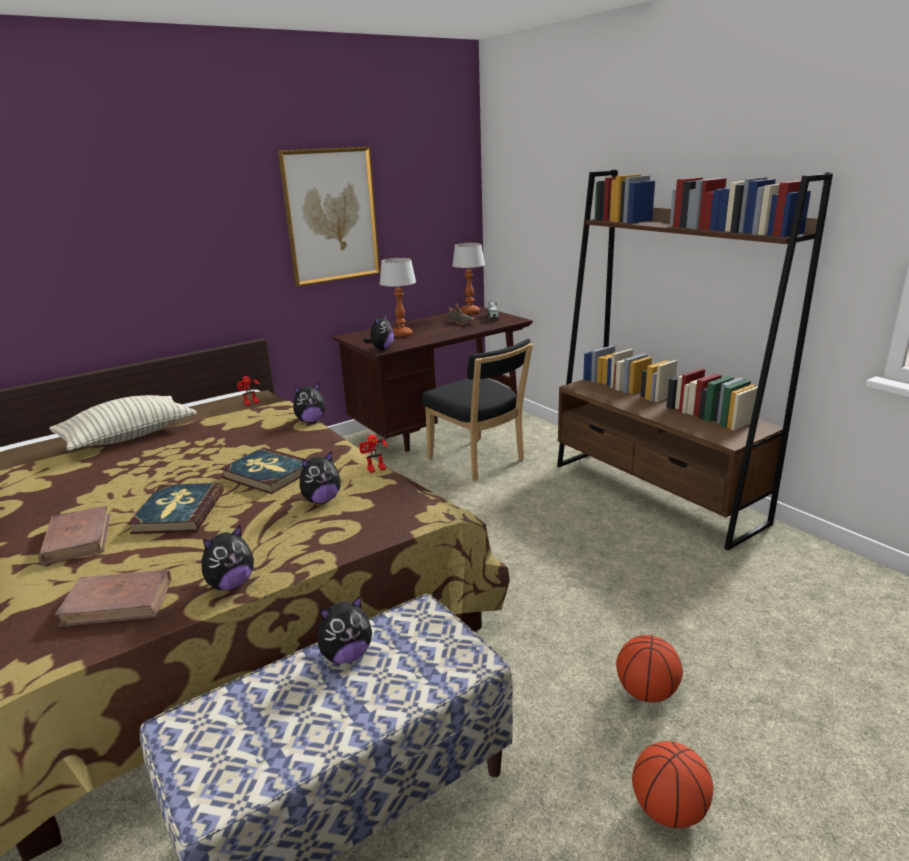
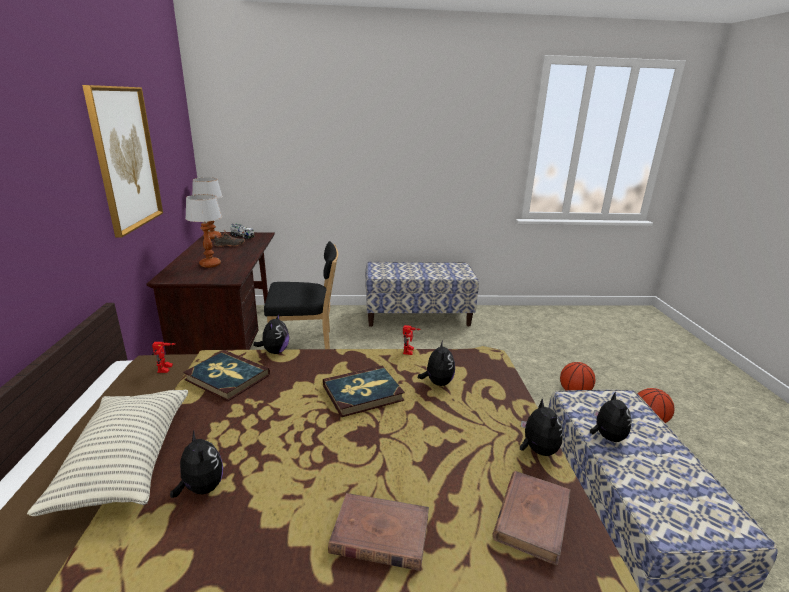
camera: 60 degrees left, 0 degrees up
(178, 512) = (387, 454): book -> book (227, 378)
(381, 349) = (228, 278): plush toy -> plush toy (201, 488)
(655, 493) = (418, 316): brown bookcase -> bench

